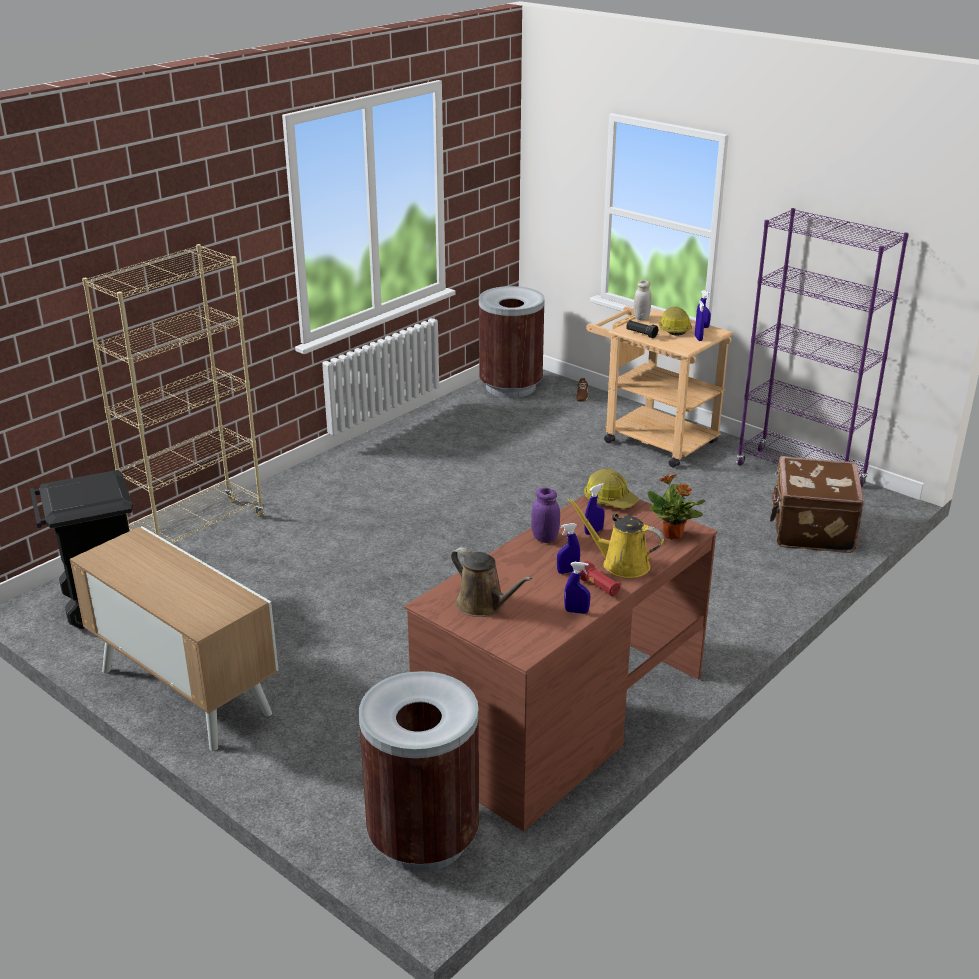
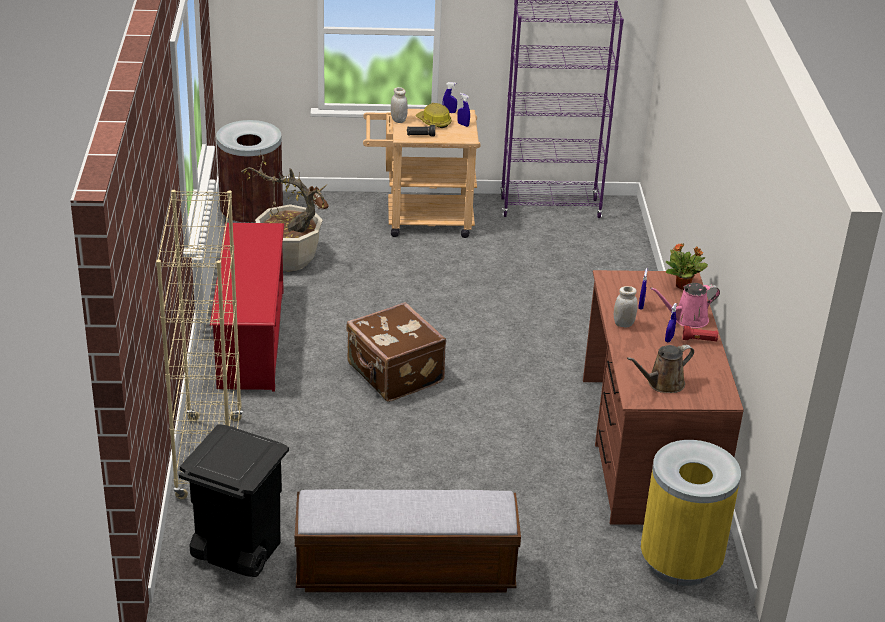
camera: 45 degrees left, 5 degrees up
(183, 691) = (405, 572): cabinet -> bench
(367, 466) = (251, 338): none -> red shoe rack
(423, 838) = (680, 562): brown trash can -> yellow trash can
(484, 605) = (662, 384): brown watering can -> brown watering can turned 150 degrees clockwise
(489, 425) = (289, 260): none -> potted plant
(545, 538) = (623, 324): purple jar -> white jar
(576, 611) = (712, 361): blue spray bottle -> none
(609, 499) = (615, 279): hard hat -> none
(621, 564) = (687, 319): yellow watering can -> pink watering can
(810, 529) = (608, 247): brown suitcase -> brown suitcase (394, 374)

